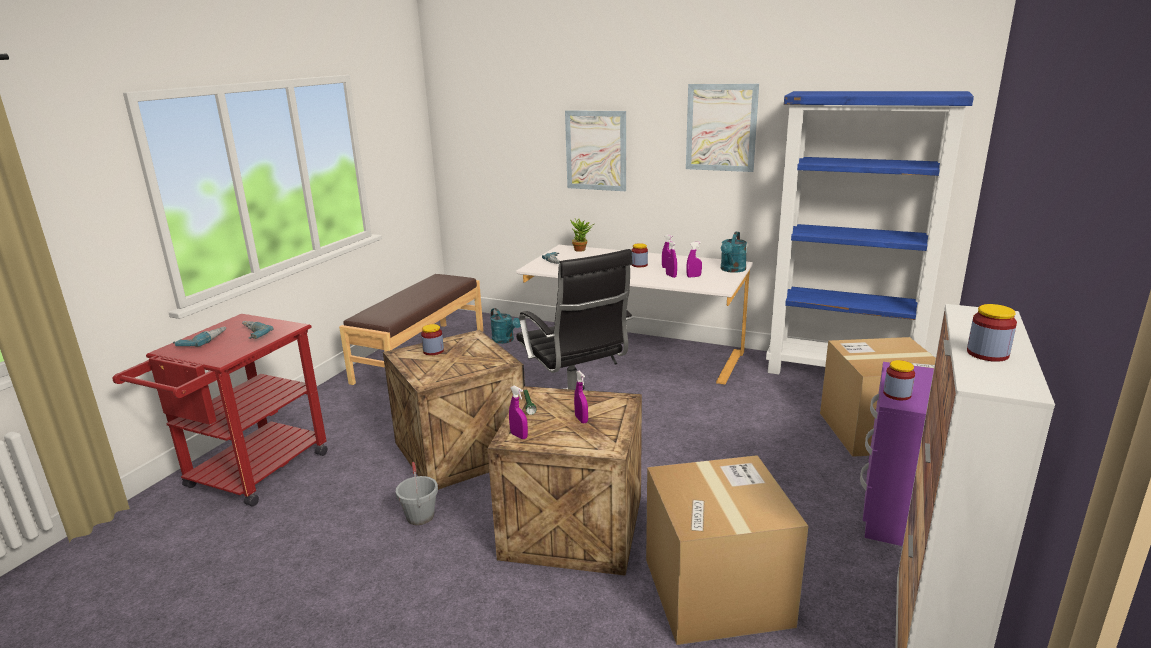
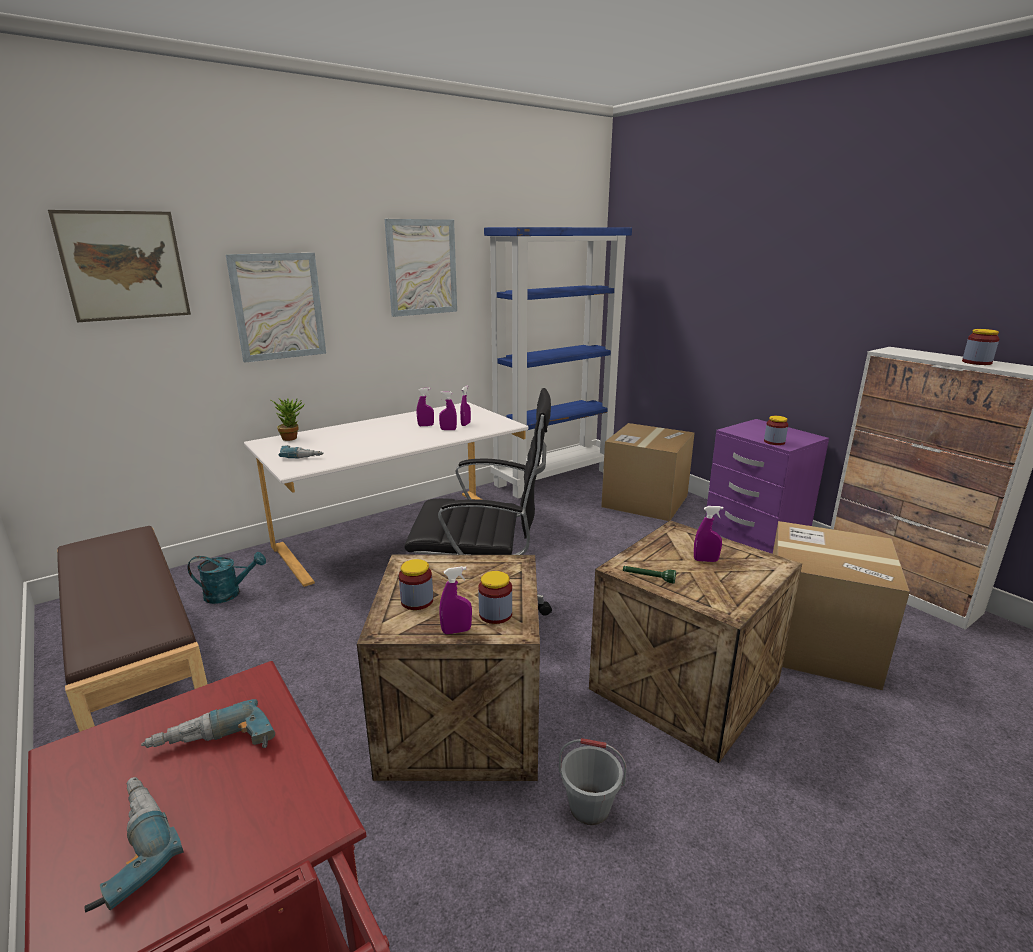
camera: 60 degrees left, 0 degrees up
(510, 115) = (124, 266): none -> picture
(519, 436) = (722, 602): purple spray bottle -> purple spray bottle (456, 631)
(639, 265) = (393, 431): jar -> jar (495, 614)
(732, 270) = (475, 411): turquoise watering can -> none

